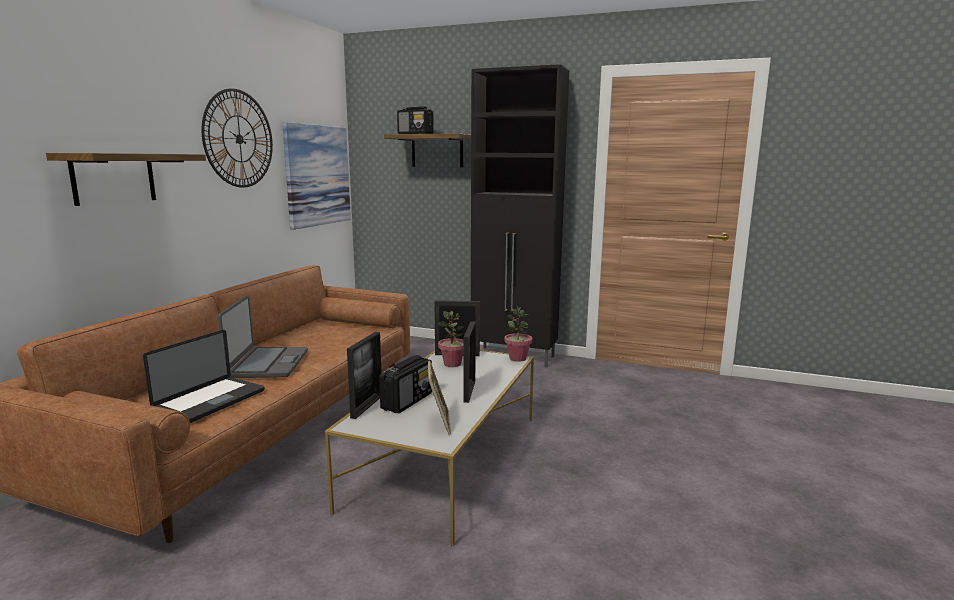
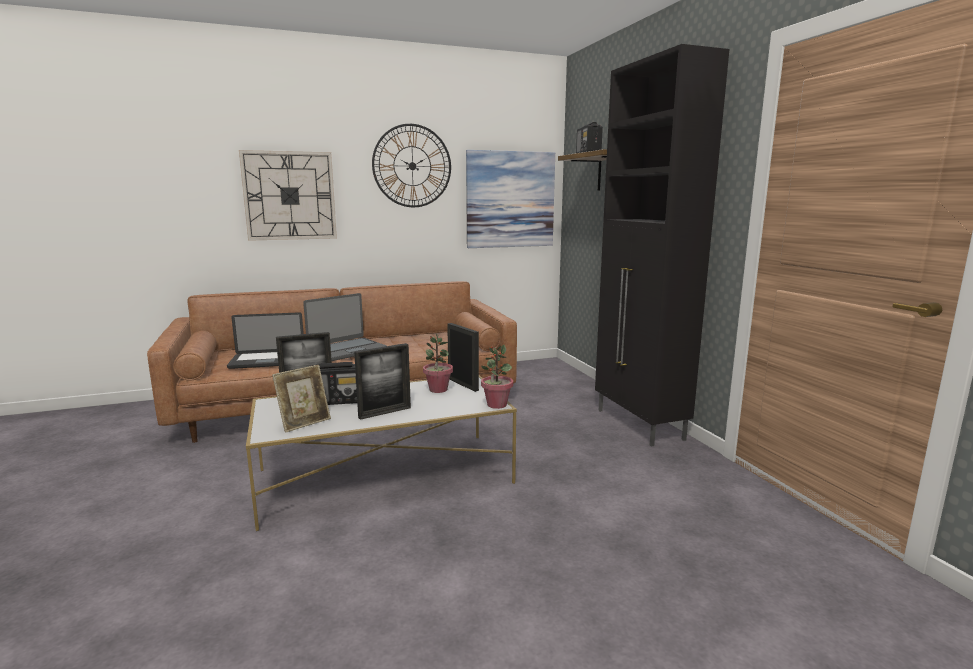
camera: 50 degrees right, 0 degrees up
(114, 178) = (289, 196): shelf -> wall clock

